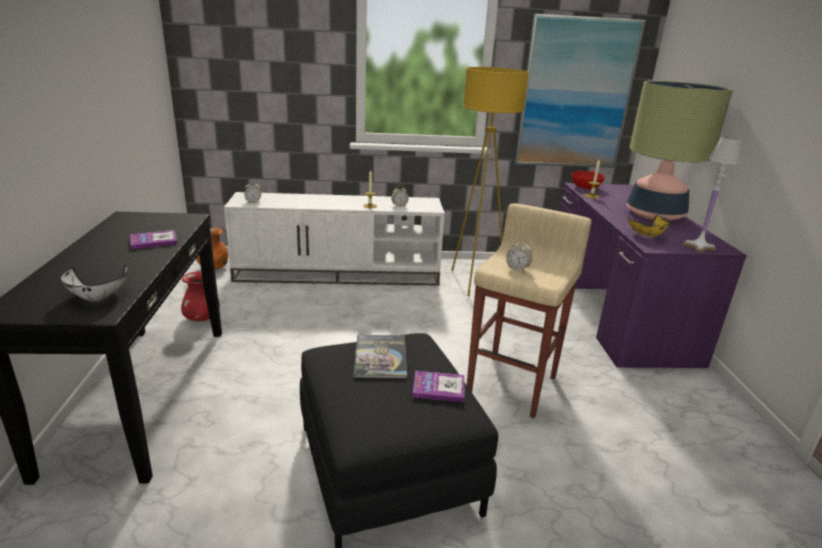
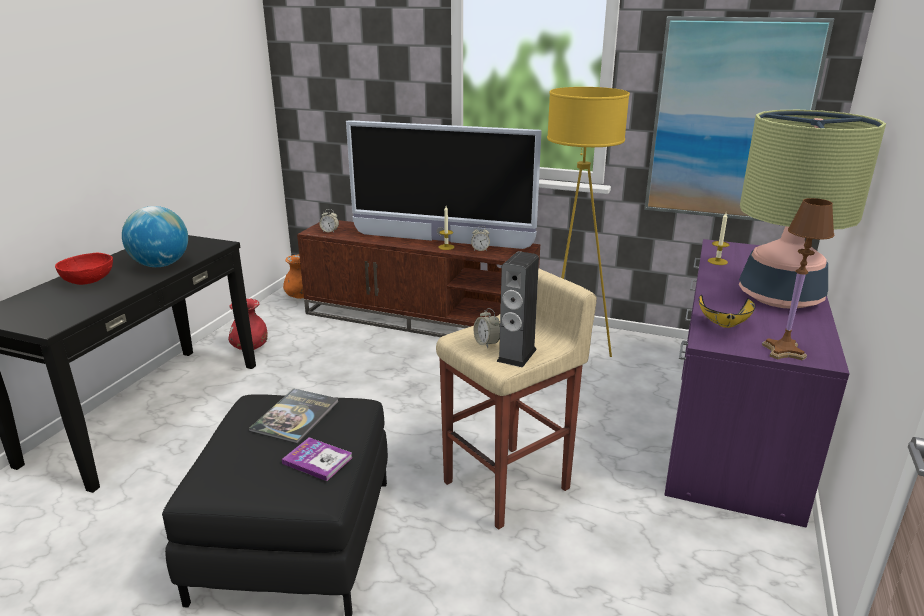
camera: 25 degrees right, 0 degrees up
(98, 298) = (60, 313): white bowl -> none
(154, 241) = (161, 265): book -> globe
(339, 273) = (420, 320): white tv stand -> brown tv stand
(360, 201) = (441, 241): none -> television
(548, 274) = (516, 355): none -> speaker
(586, 187) = (726, 248): red bowl -> red bowl (89, 280)
(699, 247) = (783, 351): white table lamp -> brown table lamp

